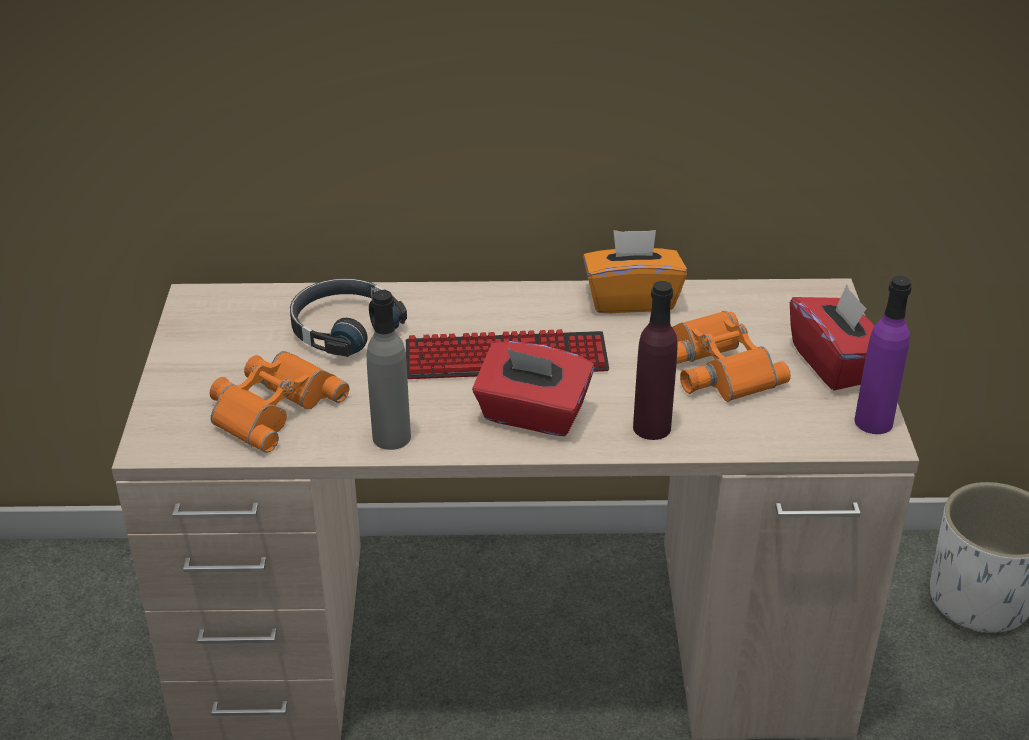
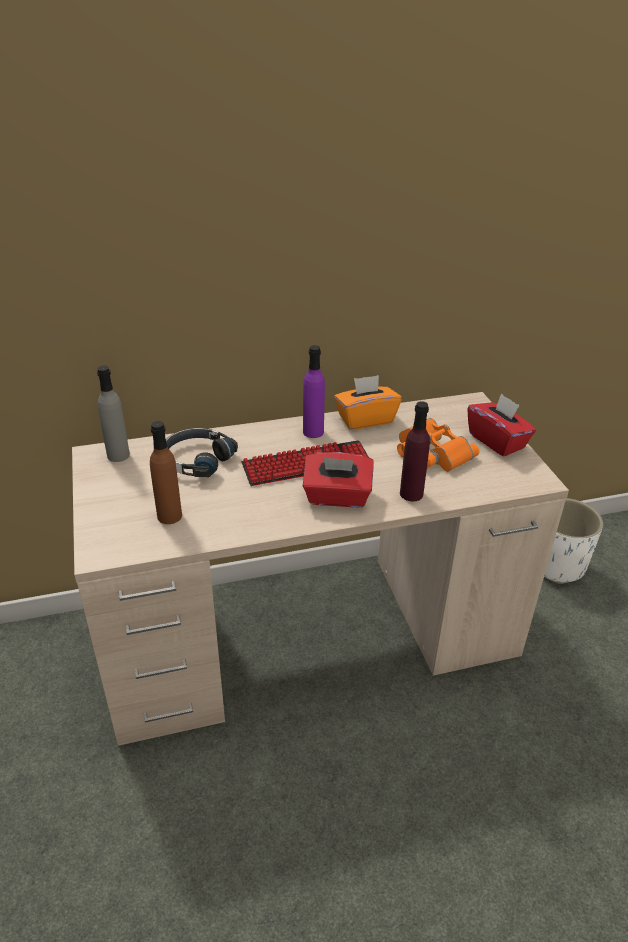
camera: 15 degrees left, 0 degrees up
(272, 406) = (169, 516): orange binoculars -> brown bottle
(391, 437) = (255, 524): grey bottle -> grey bottle (118, 455)
(873, 422) = (534, 471): purple bottle -> purple bottle (313, 432)

